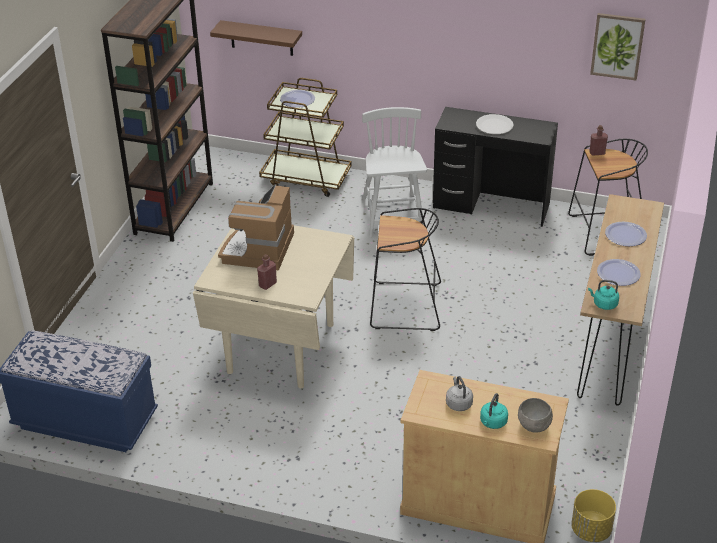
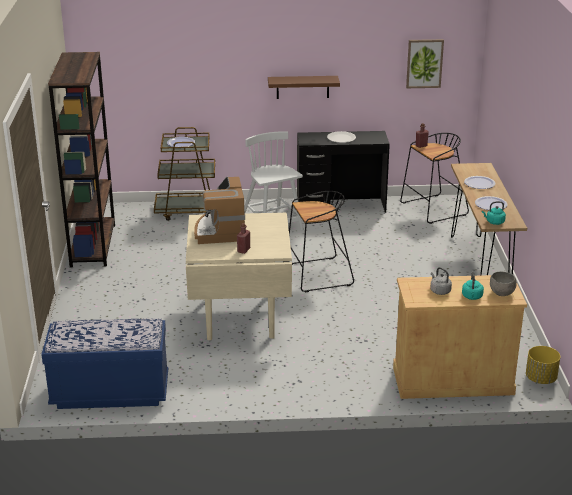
camera: 20 degrees left, 10 degrees down
(261, 38) = (142, 100): brown shelf -> brown shelf (302, 87)

